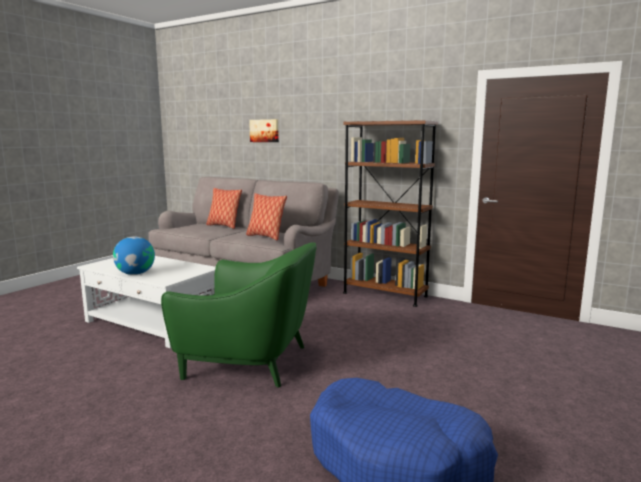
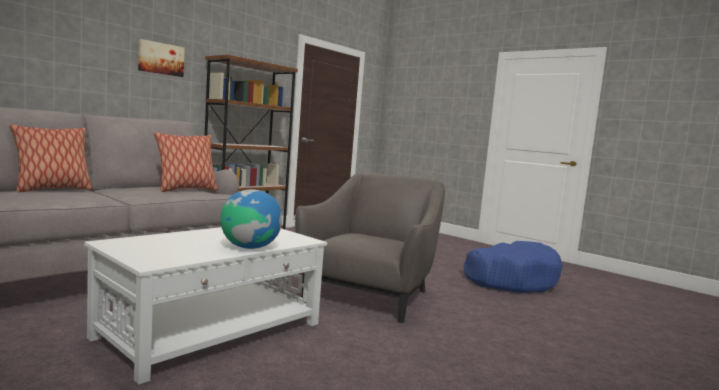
camera: 80 degrees left, 5 degrees down
(249, 361) = (370, 295): green armchair -> grey armchair
(264, 130) = (50, 37): picture -> picture (161, 58)

